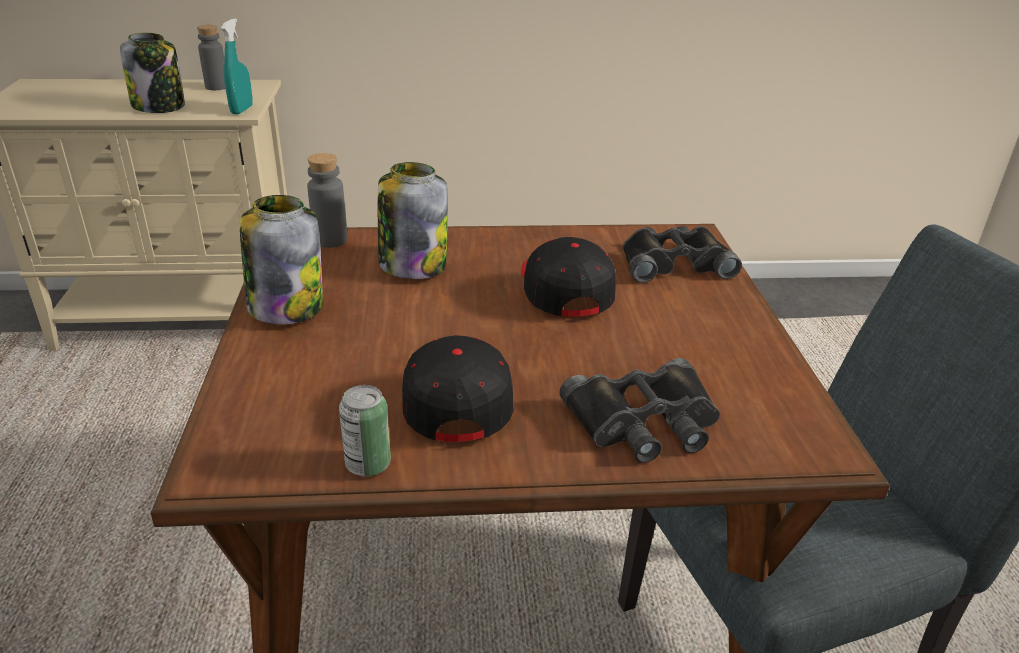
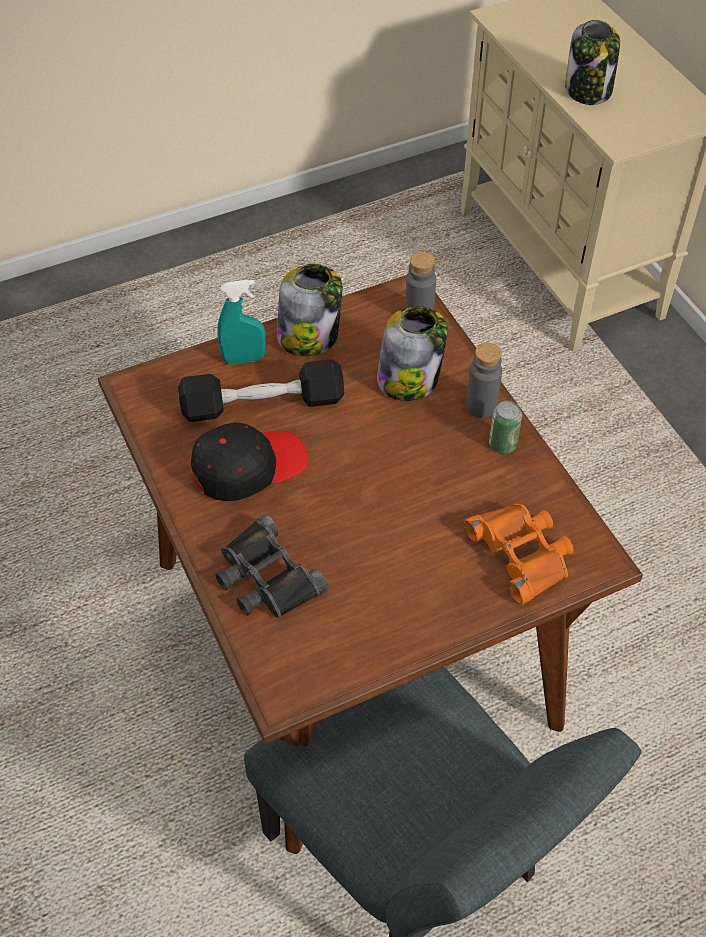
camera: 70 degrees right, 20 degrees up
(217, 87) = (669, 95): grey bottle -> grey bottle (481, 406)
(242, 110) = (625, 141): turquoise spray bottle -> turquoise spray bottle (244, 359)
(361, 362) = (262, 404): none -> black dumbbell
(368, 464) = (164, 449): can -> can (502, 444)
(563, 289) = (427, 485): black cap -> none
(674, 263) = (522, 553): black binoculars -> orange binoculars

